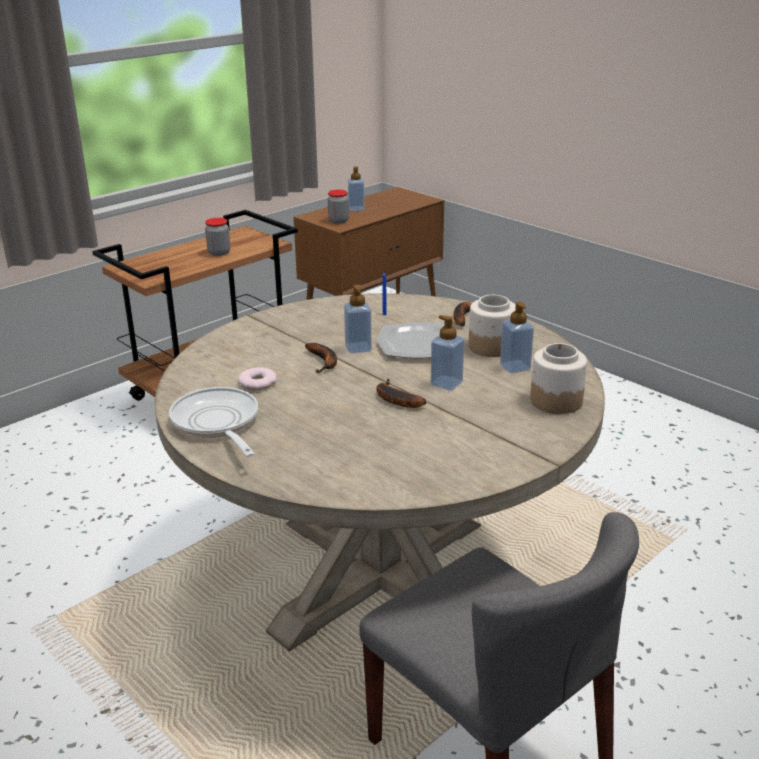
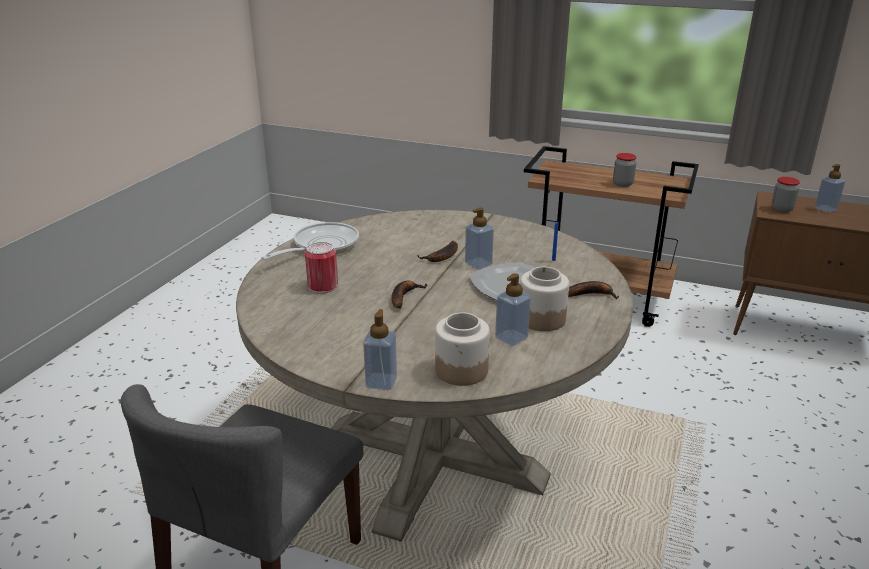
camera: 65 degrees right, 0 degrees up
(258, 383) = (388, 243): donut -> none
(327, 440) = (323, 286): none -> can
(446, 383) = (449, 312): soap dispenser -> soap dispenser (381, 382)

